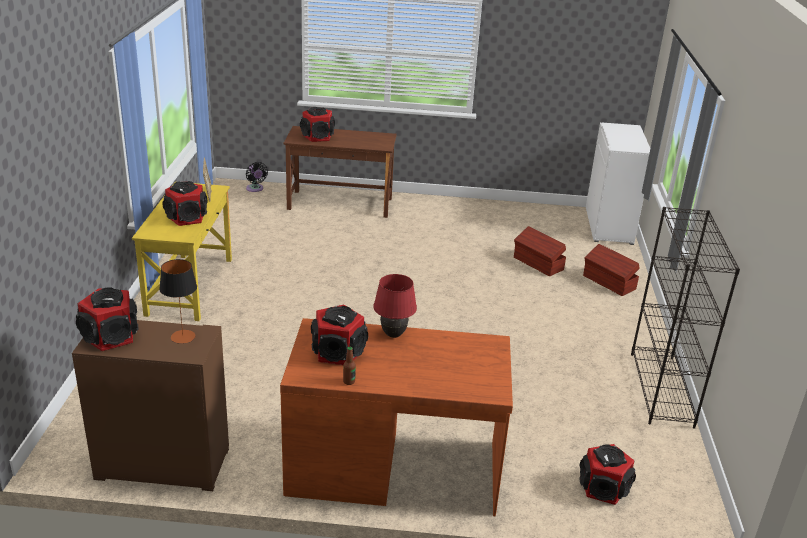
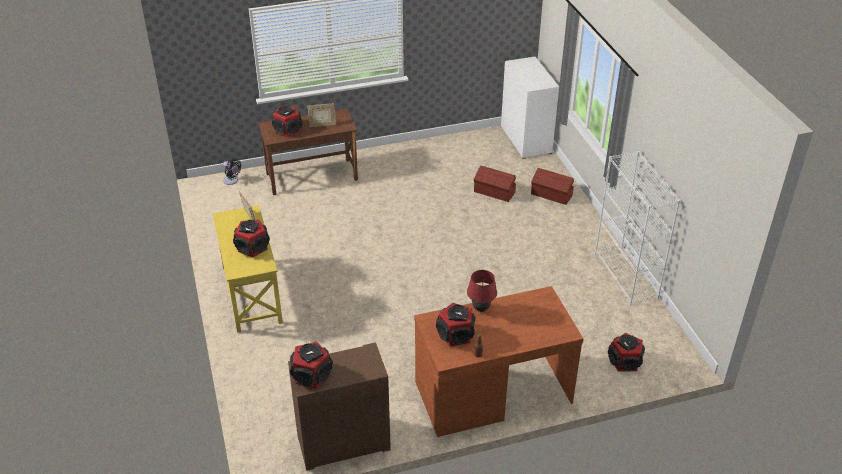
camera: 20 degrees left, 10 degrees up
(183, 336) = (358, 359): table lamp -> none
(357, 140) = (322, 125): none -> picture frame
(661, 389) = (626, 276): black bookcase -> white bookcase

